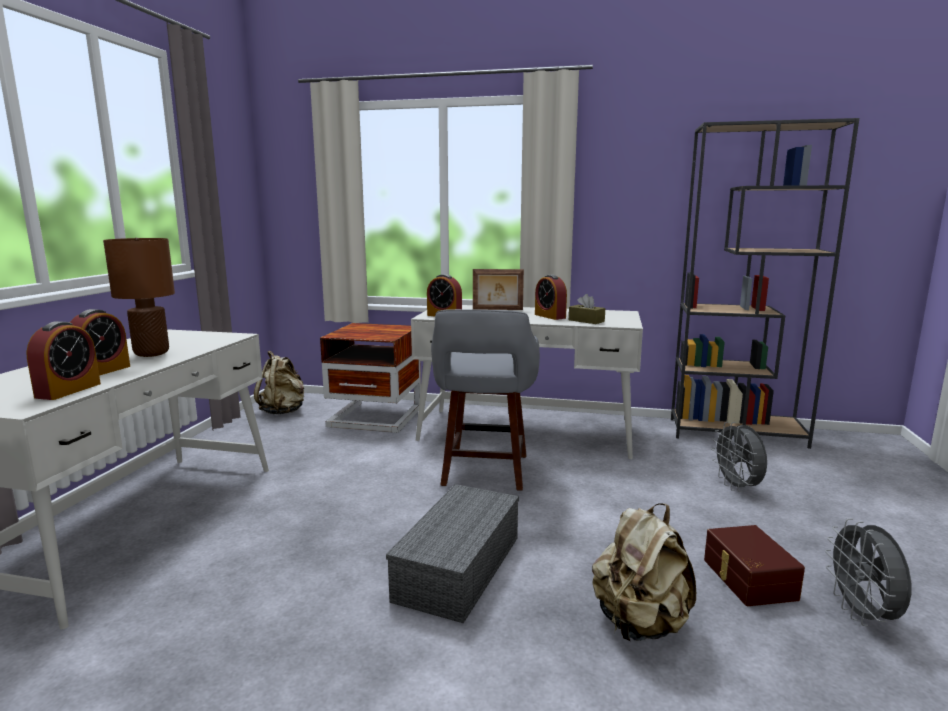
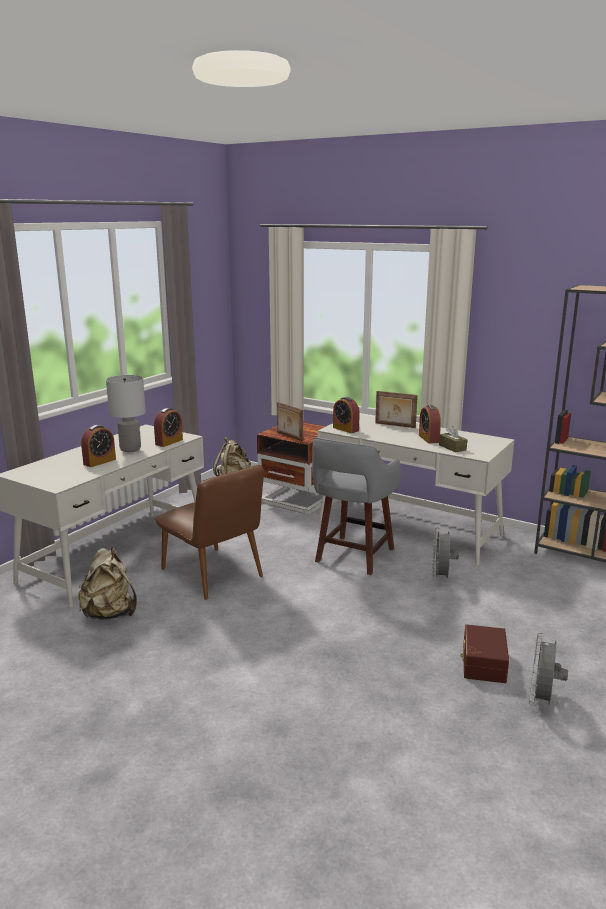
camera: 20 degrees right, 5 degrees up
(68, 390) = (80, 475): alarm clock -> alarm clock (169, 442)
(152, 355) = (131, 450): brown table lamp -> grey table lamp
(302, 524) = (211, 572): none -> brown chair
(364, 336) = (289, 436): none -> picture frame
(459, 569) = (293, 618): grey storage box -> none
(639, 624) = (383, 672): beige backpack -> beige backpack (110, 614)
(737, 487) = (544, 602): grey fan -> grey fan (441, 577)

